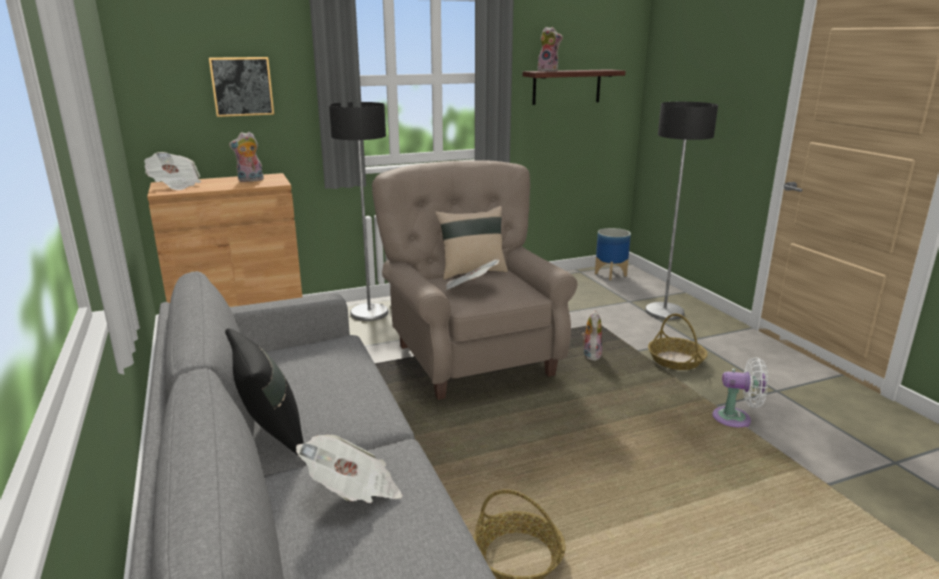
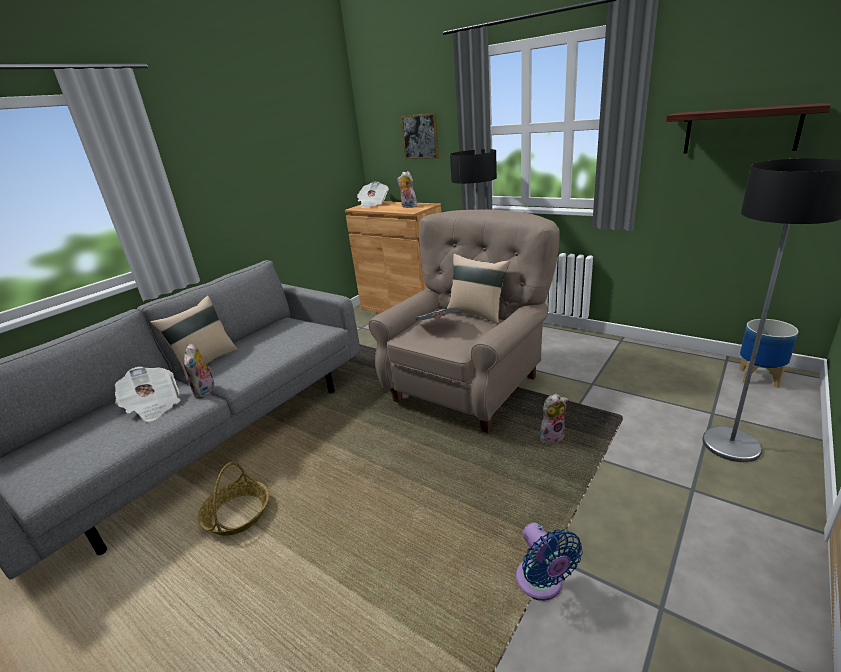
camera: 60 degrees right, 5 degrees up
(269, 435) = (205, 362): black pillow -> beige pillow
(548, 71) = (701, 111): plush toy -> plush toy (206, 392)
(676, 360) = (620, 494): basket -> none
(736, 419) = (542, 584): white fan -> blue fan

